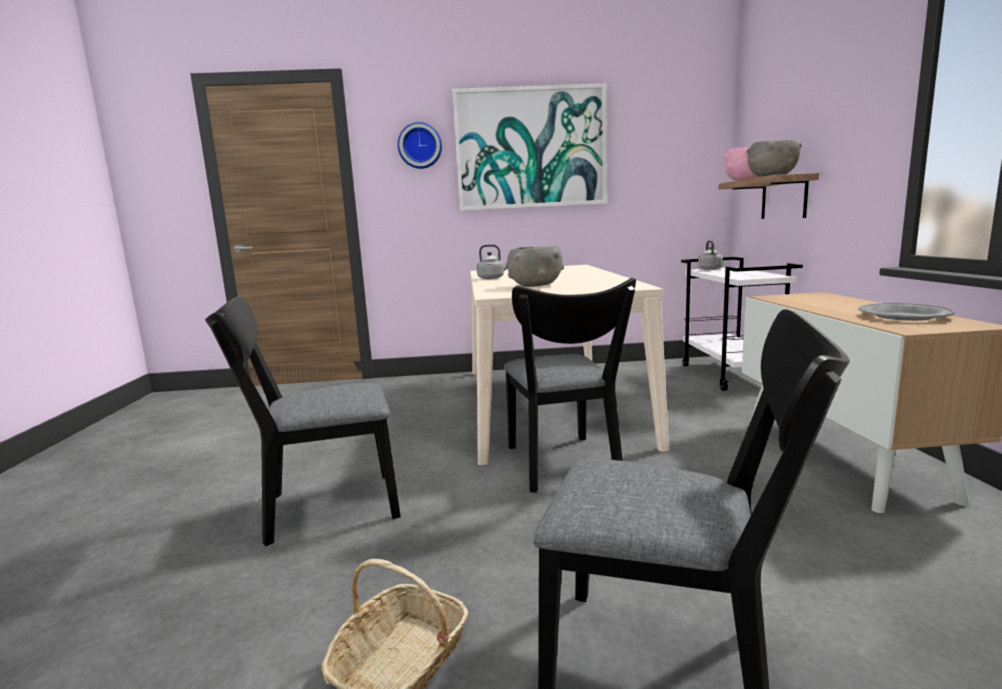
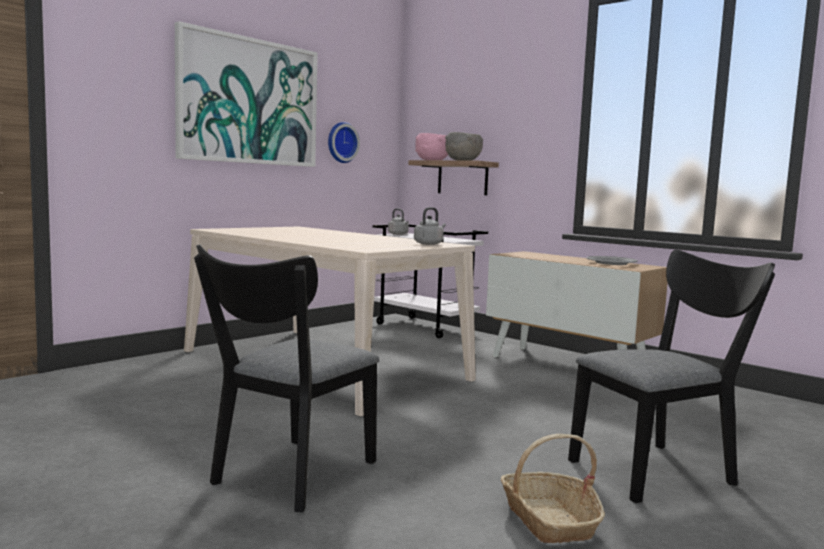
camera: 45 degrees left, 5 degrees down
(420, 146) = (134, 77): wall clock -> wall clock (341, 142)
(492, 278) = (271, 236): grey kettle -> grey kettle (429, 244)
(535, 286) = (359, 243): grey bowl -> none
(564, 466) = (427, 403): black chair -> none

